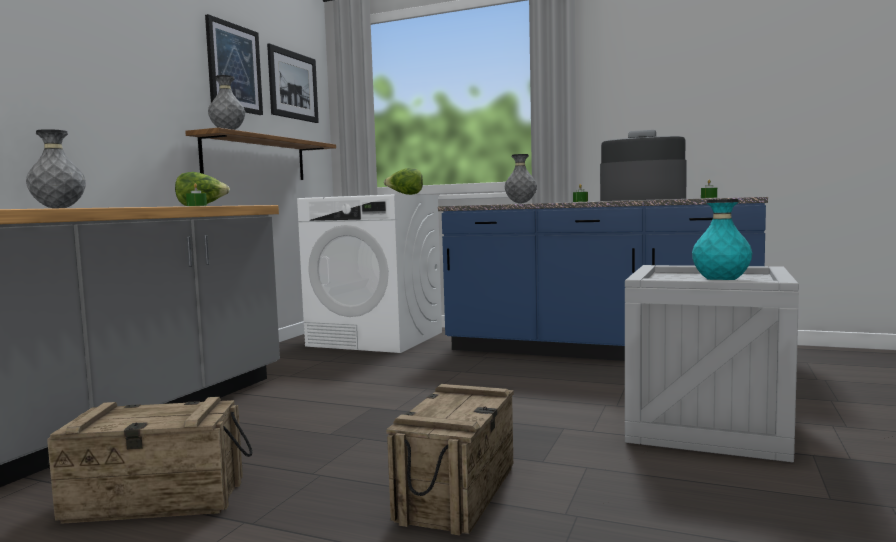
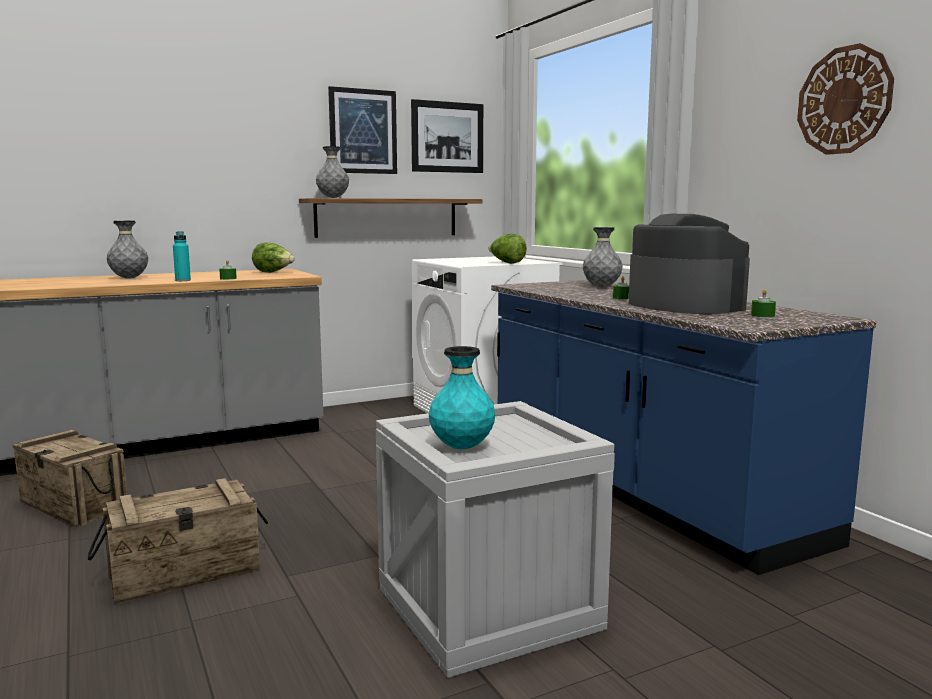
camera: 40 degrees right, 5 degrees up
(155, 206) = (183, 280): none -> turquoise bottle
(699, 62) = (844, 100): none -> wall clock

